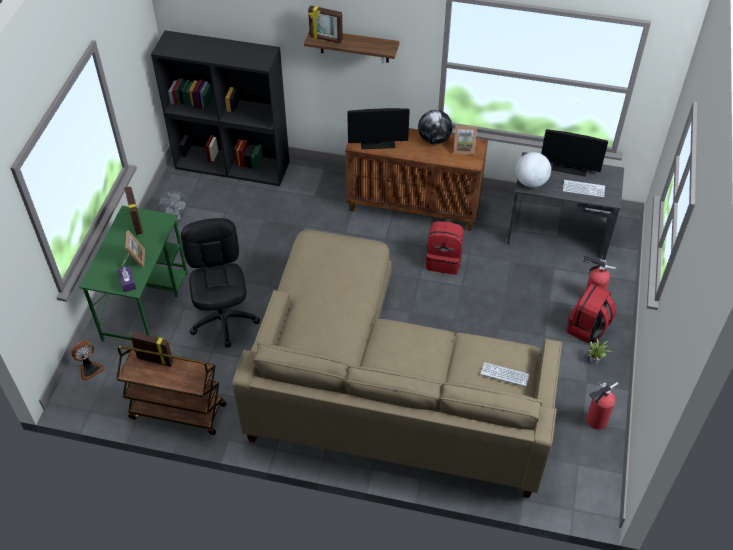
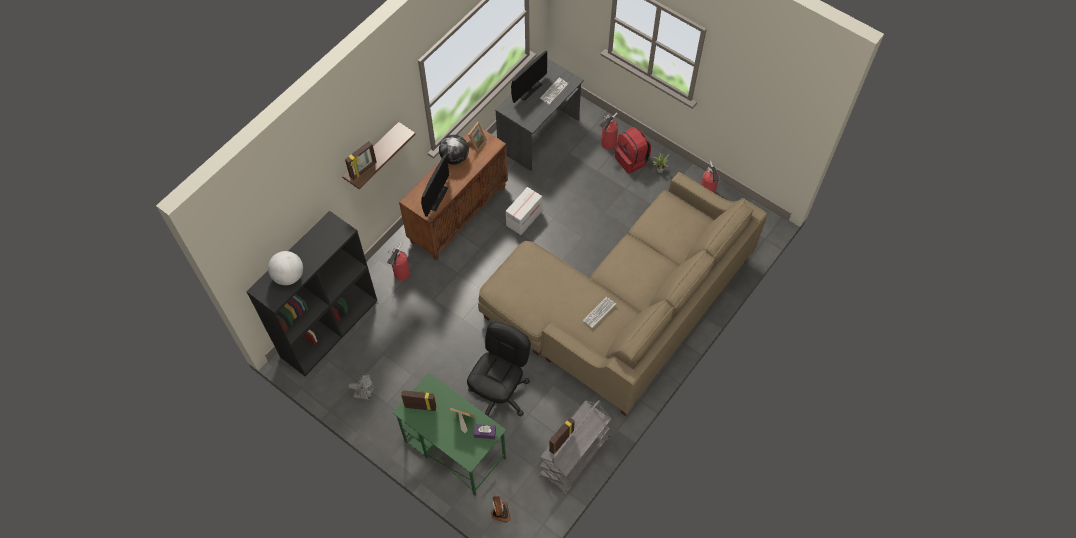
camera: 65 degrees left, 10 degrees up
(177, 411) = (574, 458): brown cart -> grey cart
(224, 319) = (500, 394): black office chair -> black office chair turned 105 degrees clockwise
(317, 192) = (401, 275): none -> fire extinguisher
(444, 260) = (524, 218): red backpack -> cardboard box
(504, 374) = (681, 219): keyboard -> keyboard (599, 312)
(530, 182) = (529, 119): globe -> globe (289, 276)

